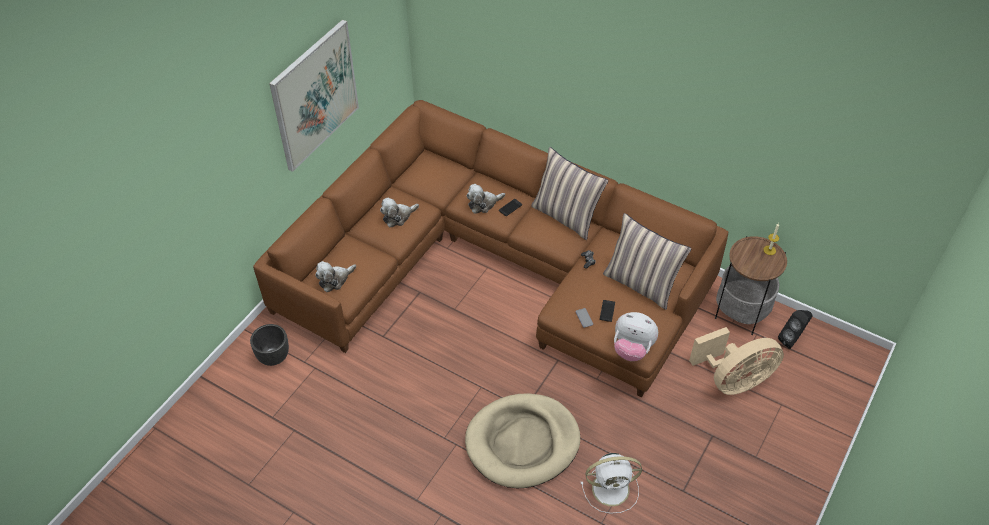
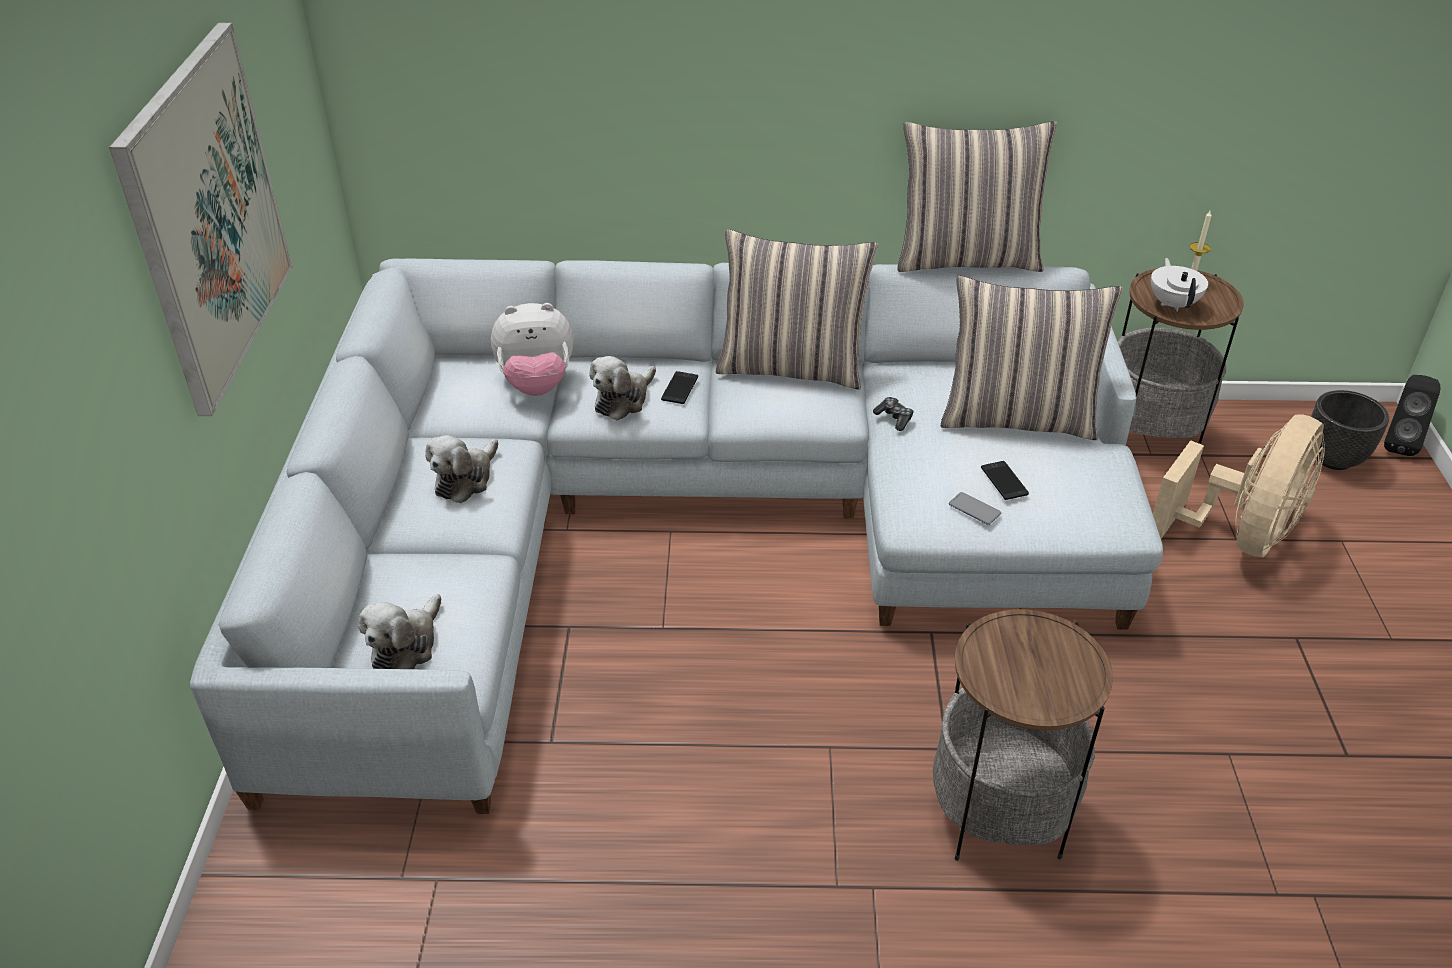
camera: 30 degrees left, 10 degrees down
(274, 357) = (318, 903): black planter -> black planter (1334, 459)
(496, 265) = (684, 522): brown sofa -> grey sofa
(522, 443) = (999, 814): beige dog bed -> side table
(612, 489) = (1233, 816): white fan -> none
(632, 349) = (1102, 525): plush toy -> plush toy (537, 384)
(664, 198) = (967, 259): none -> pillow
(746, 259) = (1173, 304): none -> white teapot
(792, 339) = (1257, 442): black speaker -> black speaker (1397, 443)

